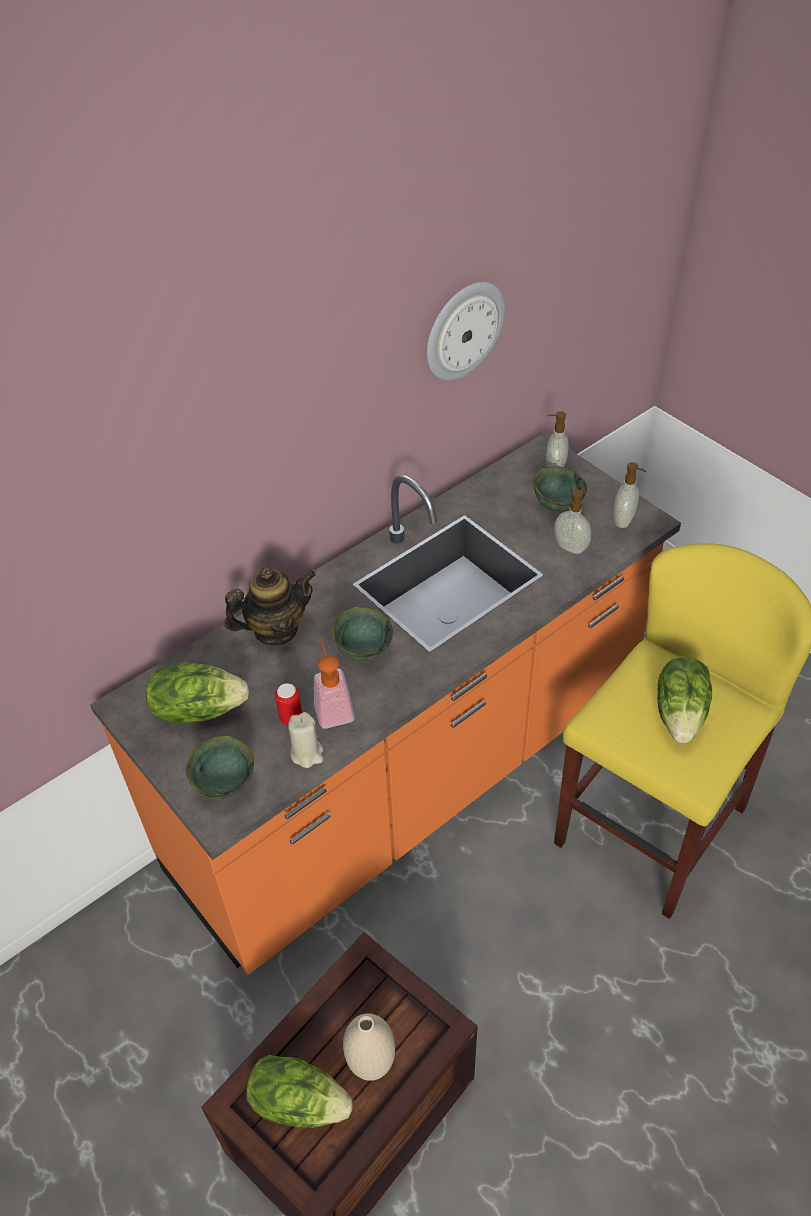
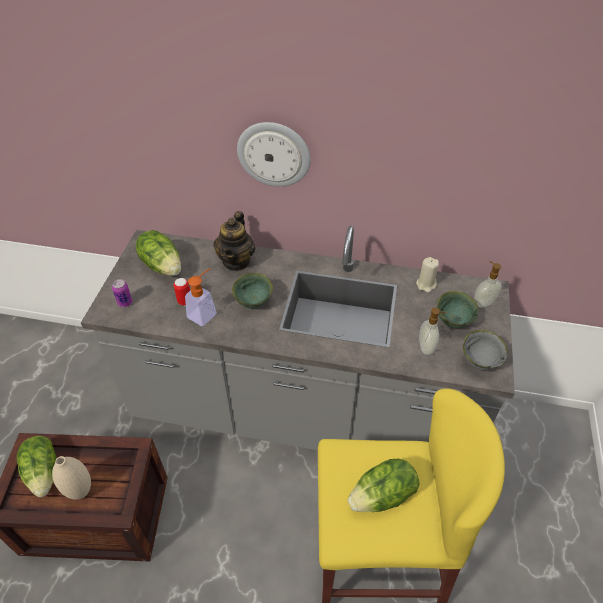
camera: 50 degrees right, 0 degrees up
(226, 783) = (125, 302): green bowl -> can
(275, 630) = (236, 261): teapot -> teapot turned 75 degrees clockwise
(307, 753) = (167, 321): beige candle -> beige candle (426, 284)
(412, 780) = (301, 413): orange counter -> grey counter
(463, 330) = (451, 163): wall clock -> wall clock (274, 154)
(624, 520) = (480, 361): soap dispenser -> grey bowl

